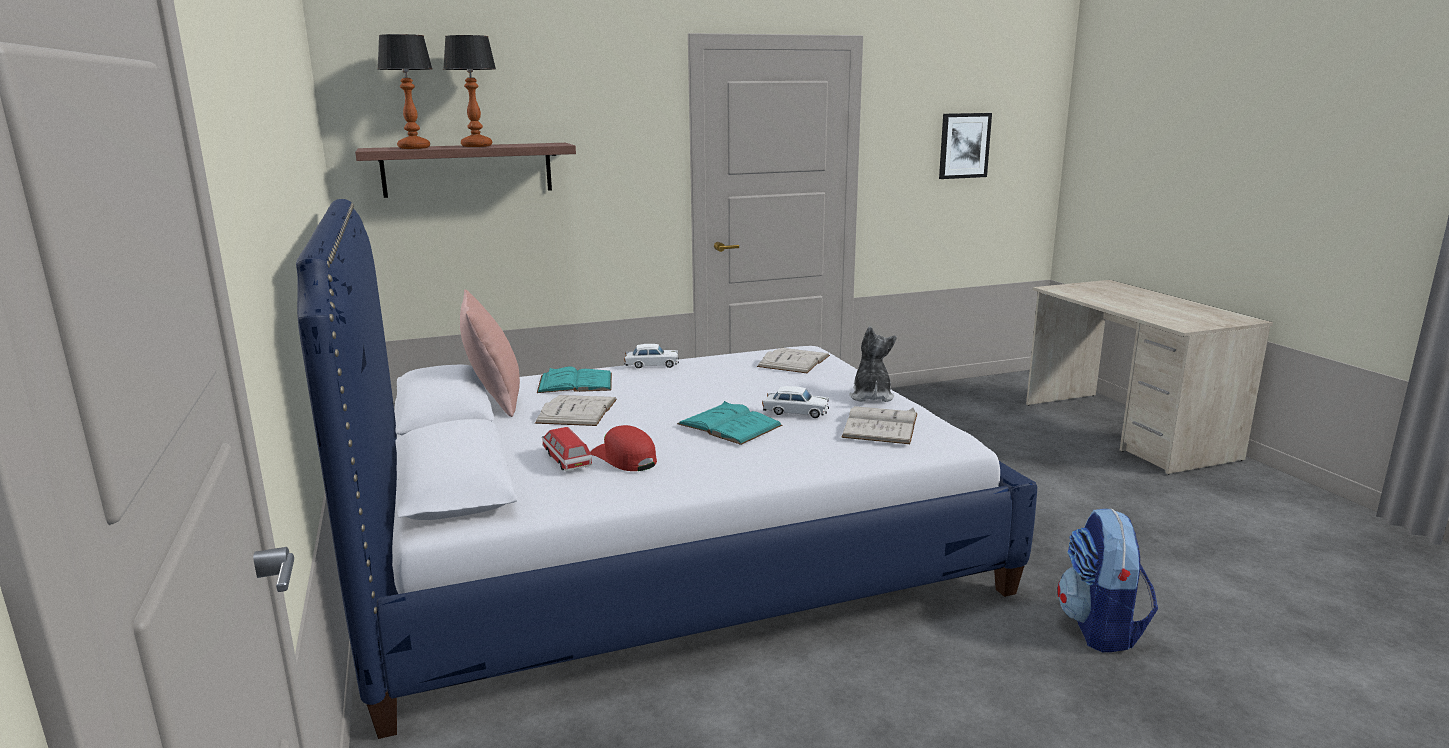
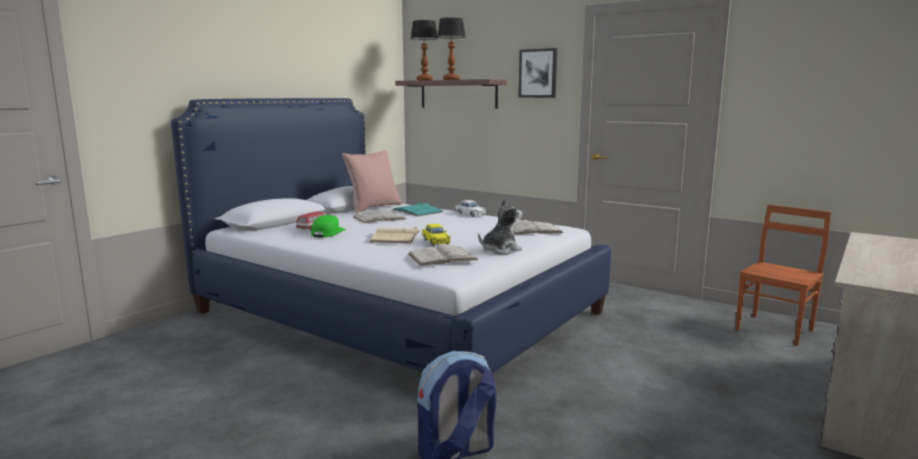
camera: 55 degrees right, 5 degrees down
(624, 458) = (328, 233): red cap -> green cap
(729, 425) = (395, 236): turquoise book -> beige book
(795, 412) = (435, 241): white toy car -> yellow toy car
(952, 400) = (775, 330): none -> brown chair
(964, 145) = (846, 88): picture -> picture (538, 73)

